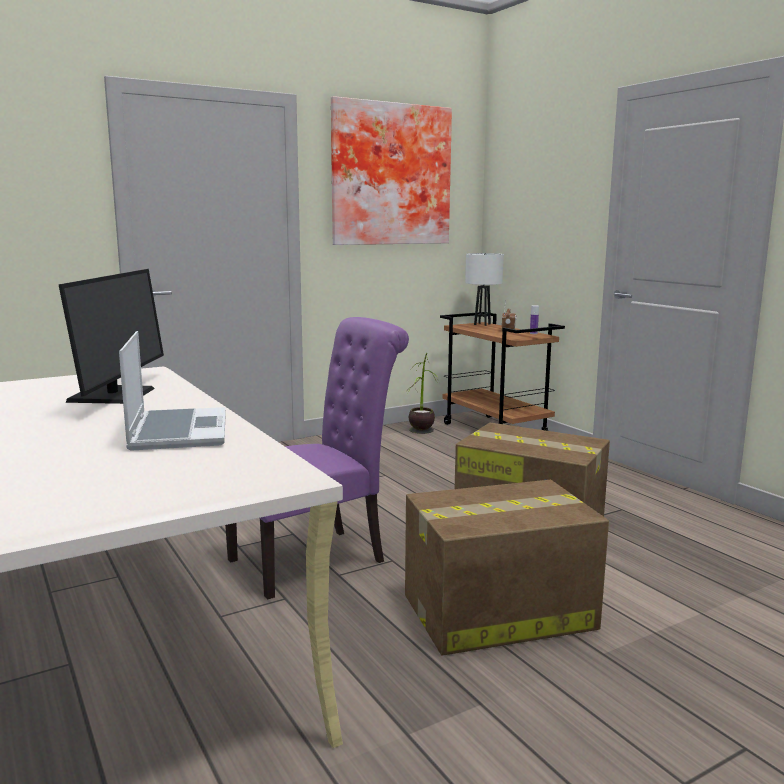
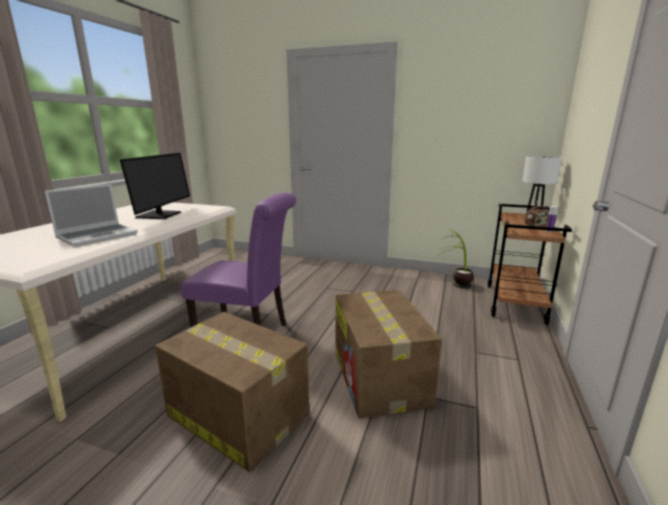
camera: 50 degrees right, 5 degrees up
(114, 395) = (160, 215): monitor -> monitor turned 45 degrees counterclockwise
(389, 175) = (469, 93): picture -> none

